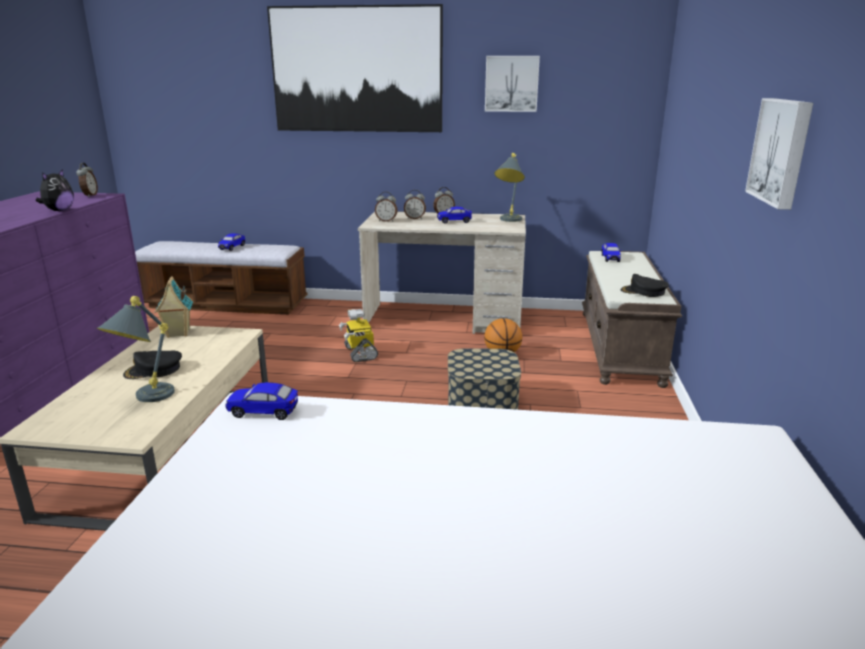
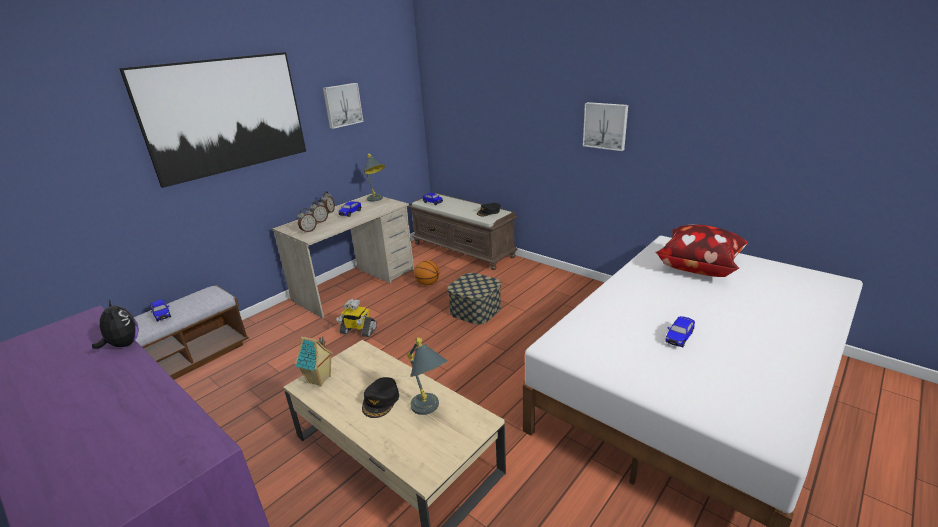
camera: 55 degrees left, 5 degrees up
(89, 195) = (71, 324): alarm clock -> none
(263, 412) = (564, 341): toy car -> toy car (679, 337)
(683, 494) = (698, 267): none -> pillow

